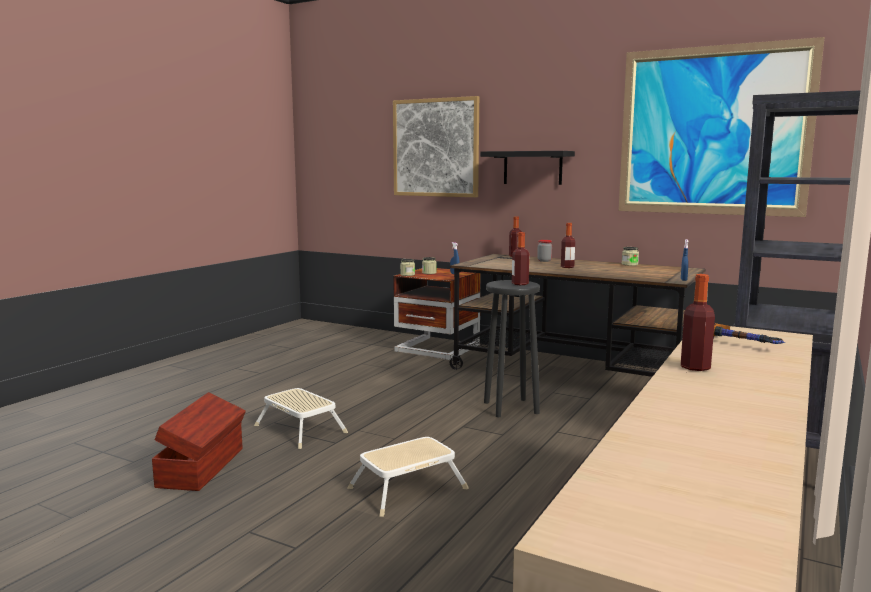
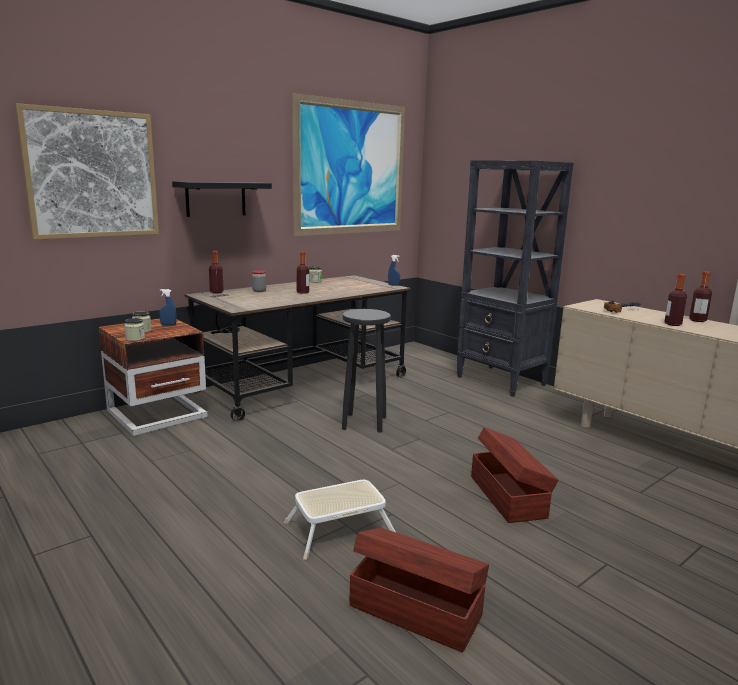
camera: 70 degrees left, 5 degrees up
(408, 488) = (508, 496): beige step ladder -> brown storage box
(520, 284) = (370, 312): bottle -> bottle (697, 320)

